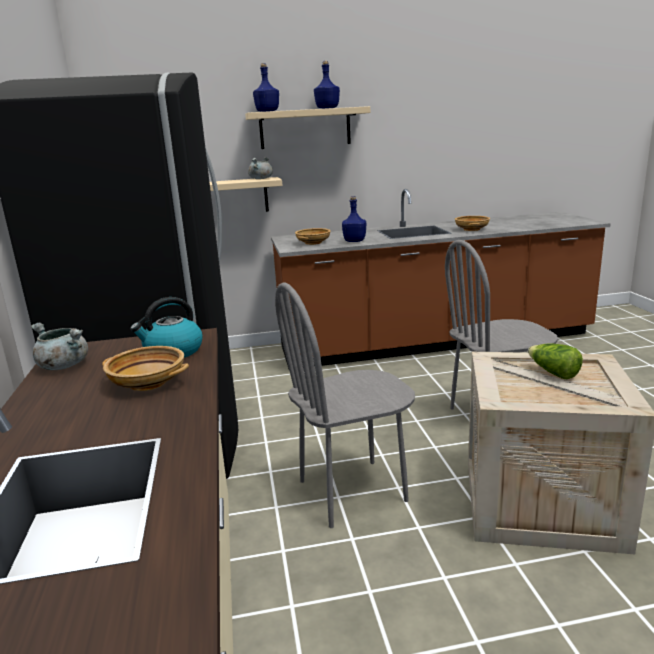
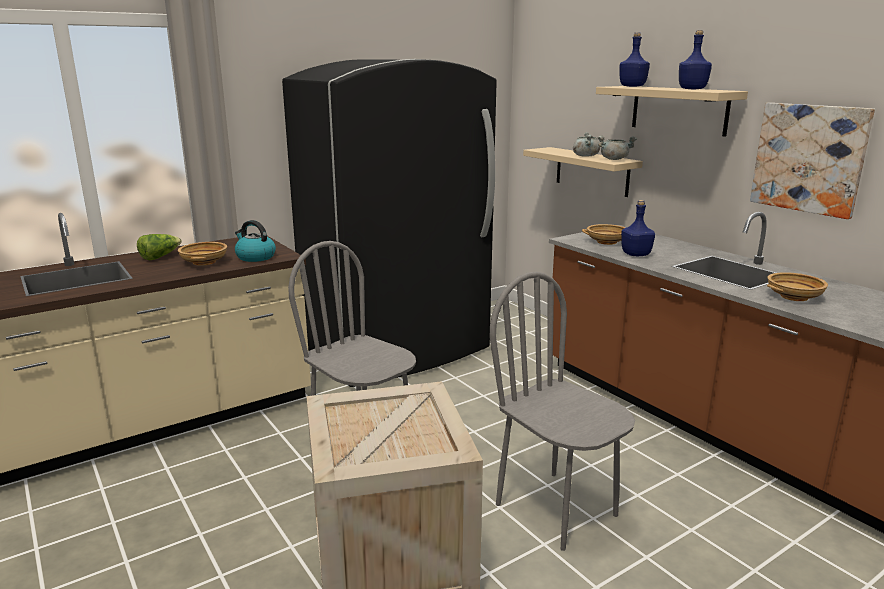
camera: 65 degrees right, 0 degrees up
(62, 366) = (230, 242): grey cooking pot -> grey cooking pot (585, 156)
(412, 149) = (809, 158): none -> picture
(553, 373) = (406, 426): lettuce -> lettuce (160, 257)

